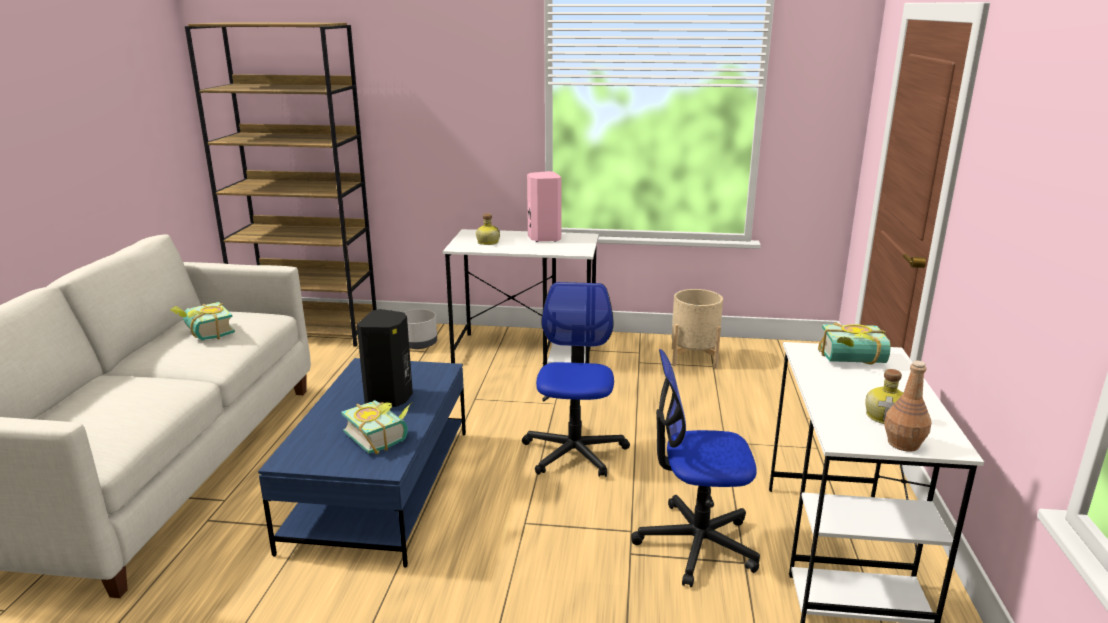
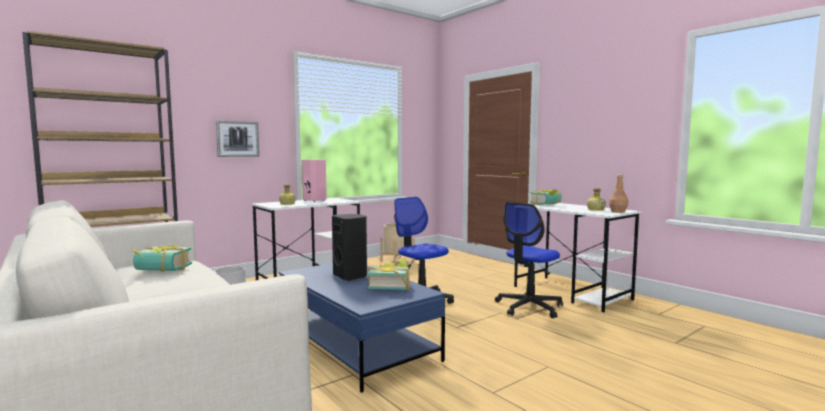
camera: 45 degrees left, 15 degrees down
(456, 132) = (237, 139): none -> picture

